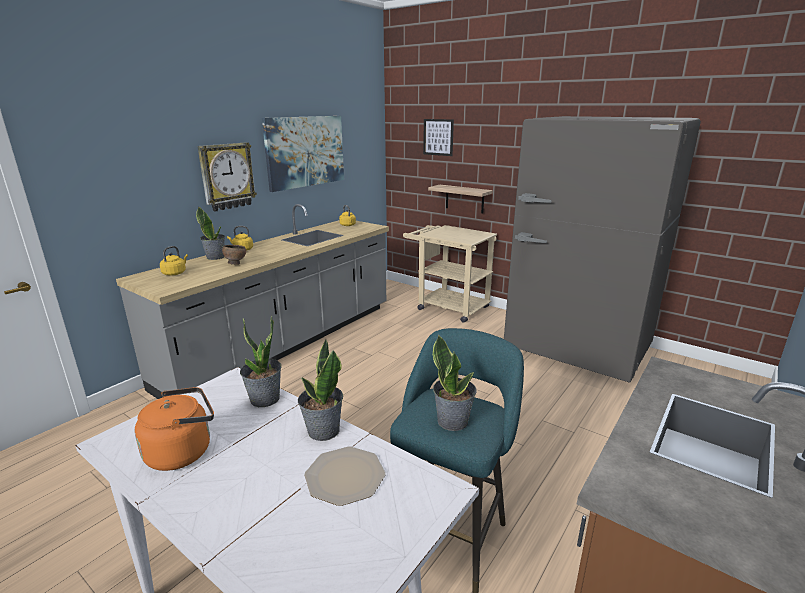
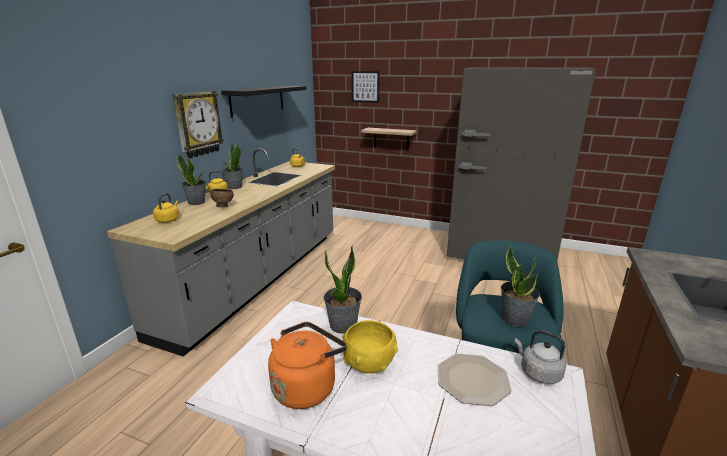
camera: 15 degrees left, 0 degrees up
(258, 440) = (369, 363): none -> yellow bowl
(305, 151) = (257, 100): picture -> black shelf
(323, 431) = (419, 344): potted plant -> potted plant (234, 187)
(422, 483) = (538, 373): none -> grey kettle
(447, 306) = (383, 231): beige cart -> none

